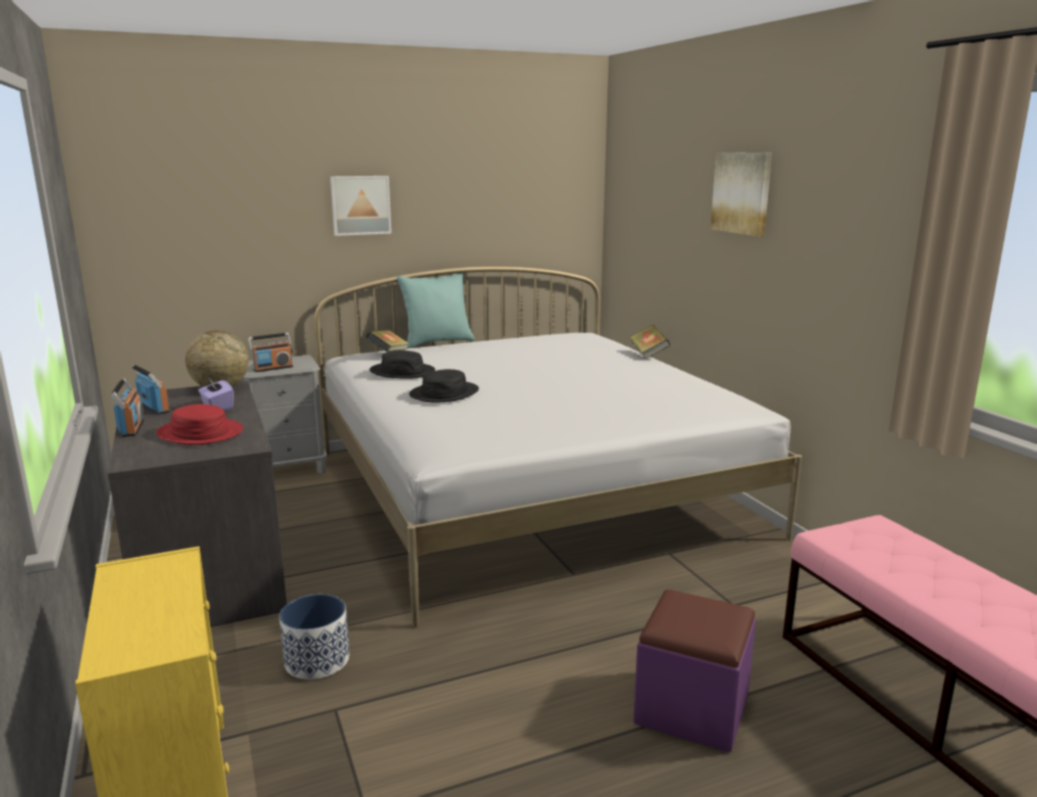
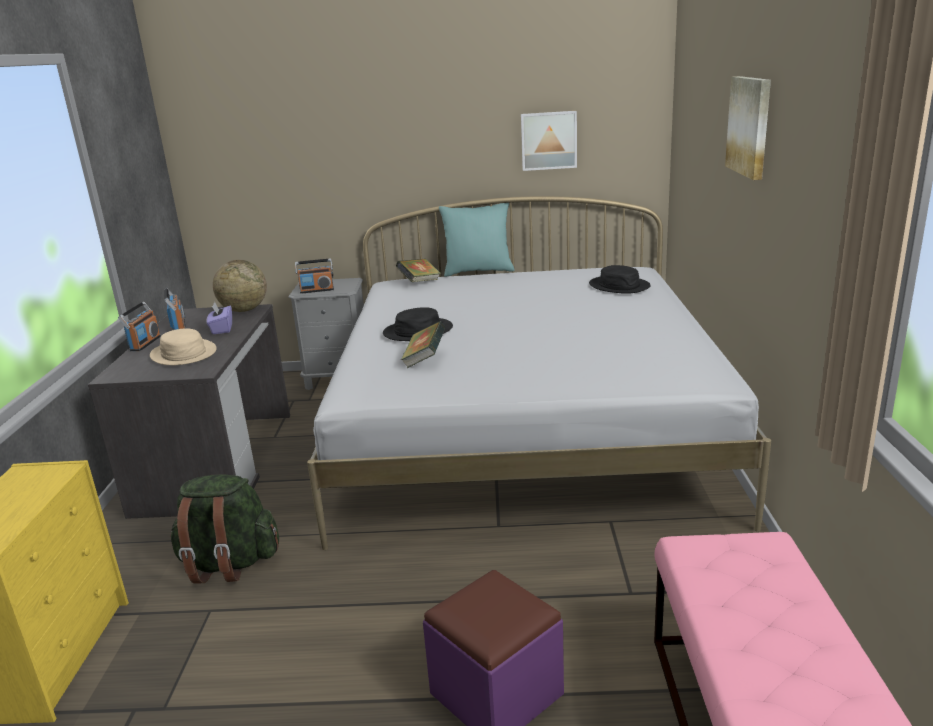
camera: 25 degrees right, 5 degrees up
(200, 433) = (183, 354): red hat -> beige hat
(316, 661) = (229, 563): planter -> green backpack
(360, 205) = (404, 137): picture -> picture (548, 140)
(402, 371) = (409, 303): black hat -> black hat (619, 286)
(648, 354) = (671, 300): book -> book (424, 359)

